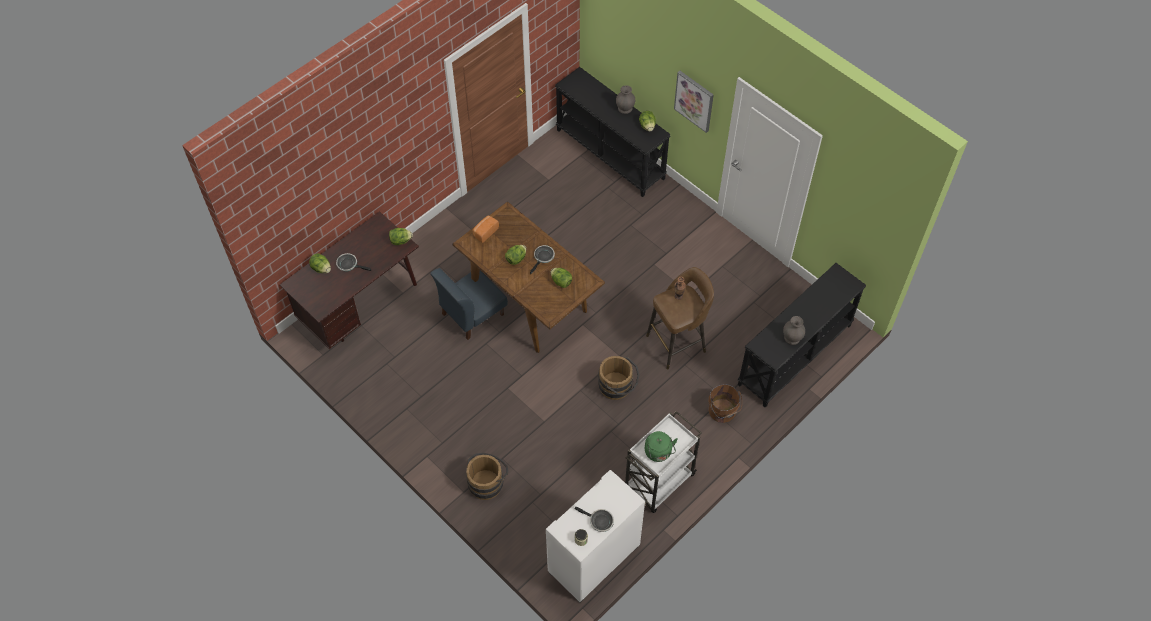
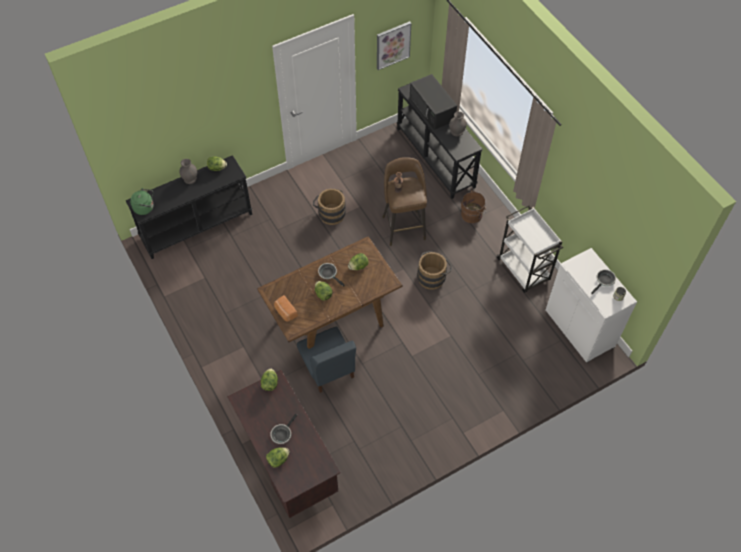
camera: 75 degrees left, 0 degrees up
(487, 482) = (498, 390): brown bucket -> brown bucket (330, 213)
(659, 453) = (539, 237): green kettle -> green kettle (145, 208)
(694, 101) = (241, 107): picture -> picture (393, 45)
(816, 305) = (432, 109): none -> black microwave

